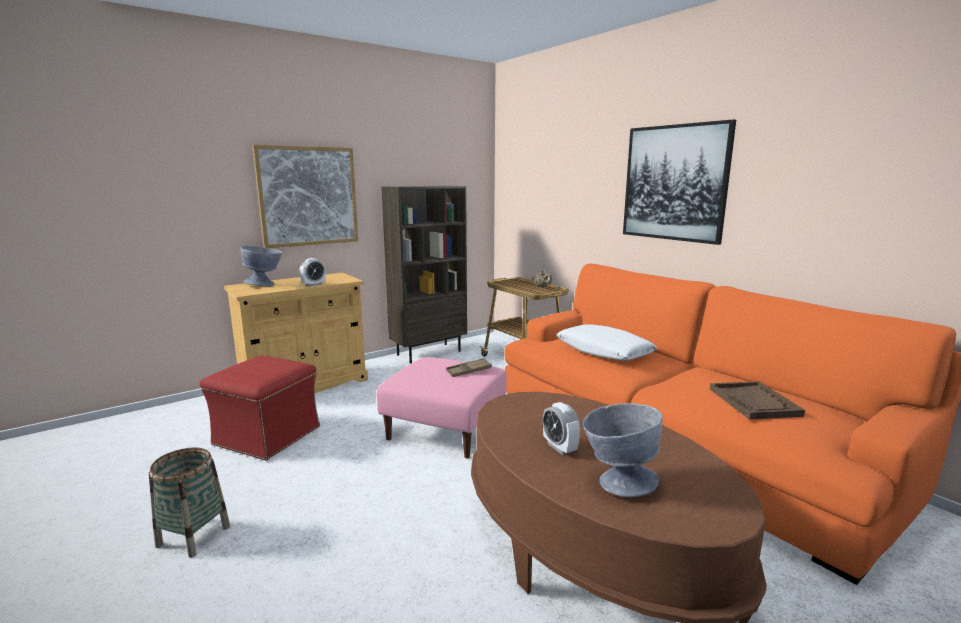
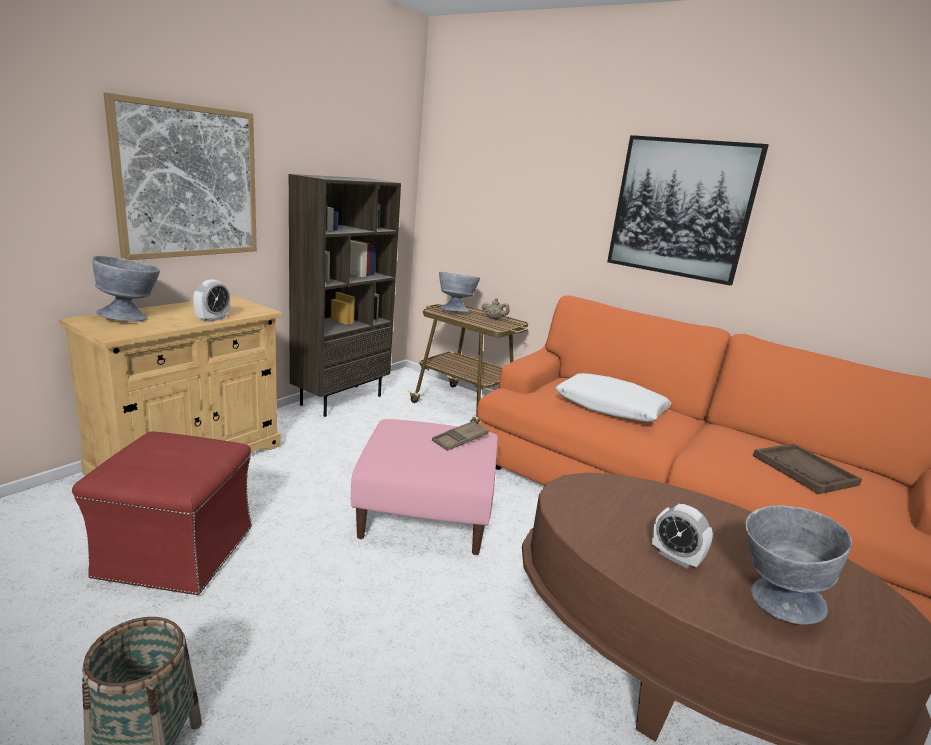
camera: 20 degrees left, 5 degrees up
(514, 282) = (456, 311): none -> grey bowl

